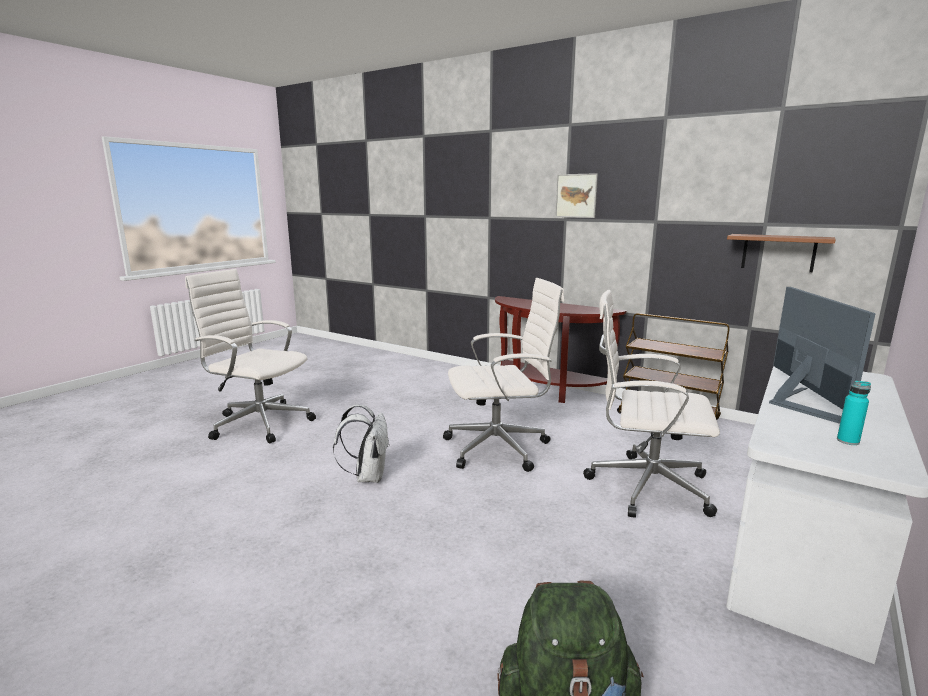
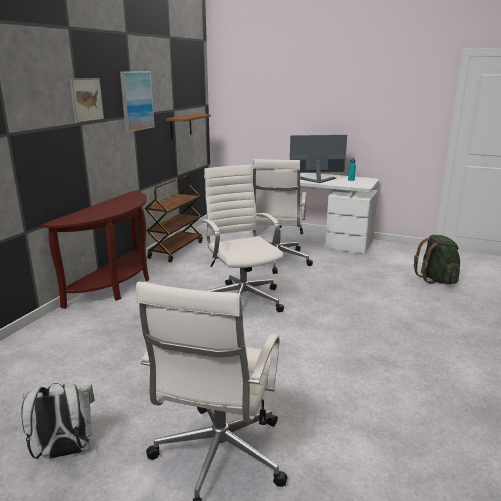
camera: 100 degrees left, 5 degrees up
(368, 476) = (312, 346): white backpack -> white backpack (65, 452)
(663, 202) = (136, 101): none -> picture

